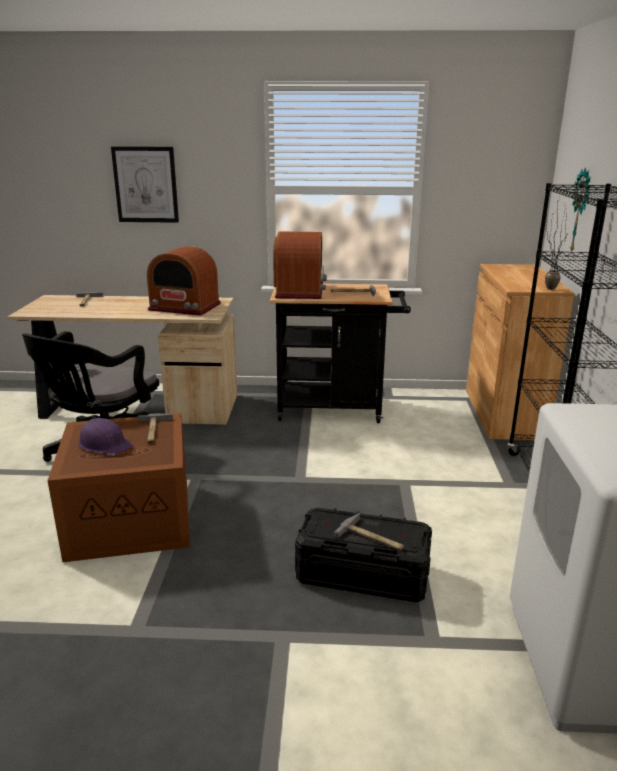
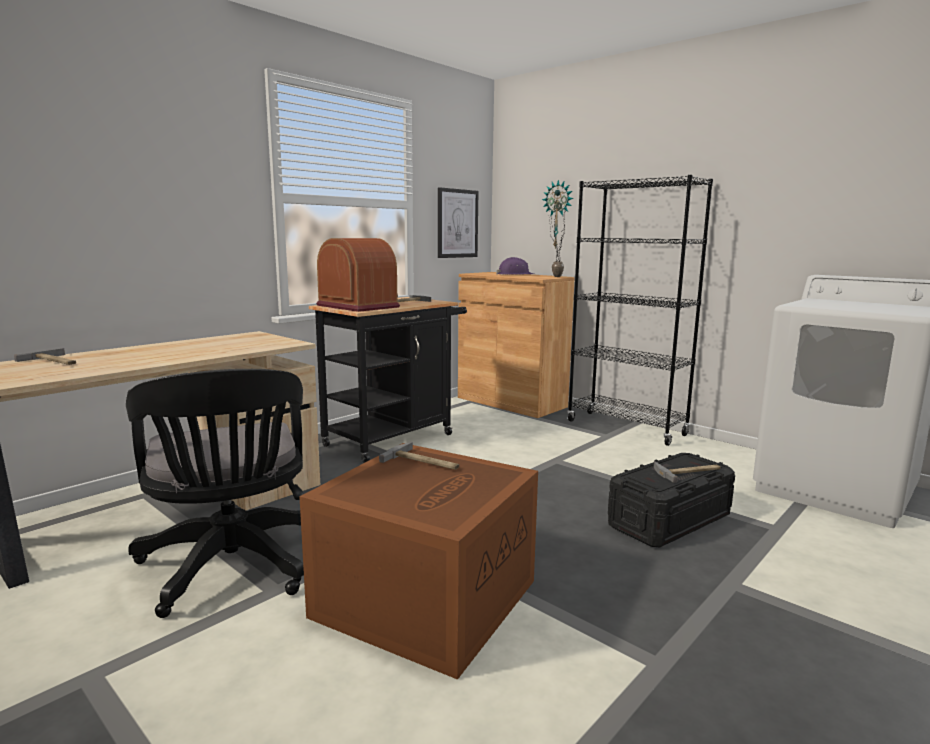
camera: 50 degrees left, 10 degrees down
(104, 444) = (413, 490): purple hard hat -> purple hard hat (515, 275)
(146, 185) = (110, 182): picture -> picture (457, 223)
(184, 307) = (233, 343): radio -> none

